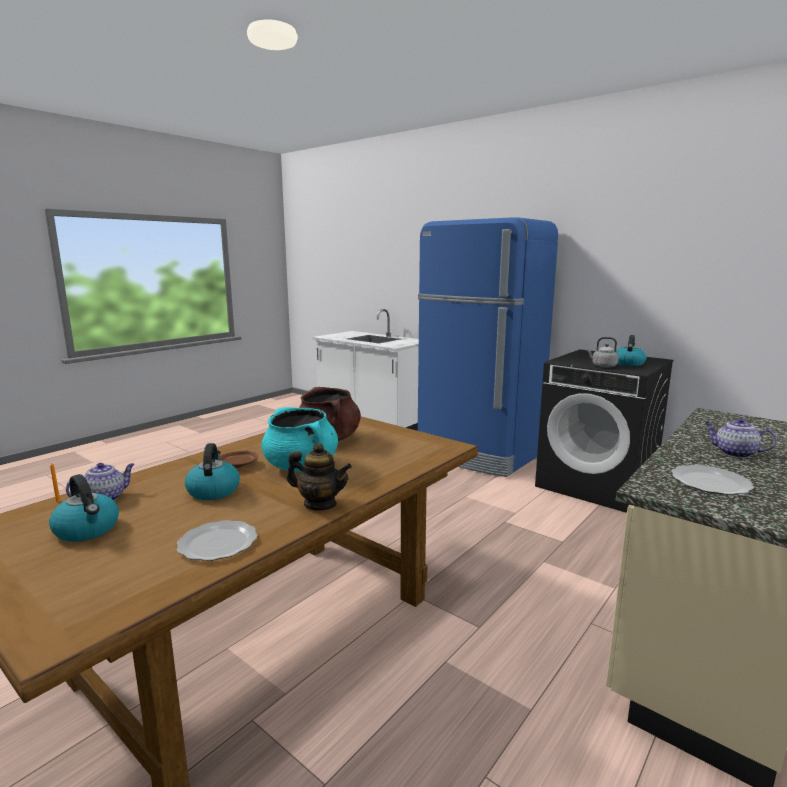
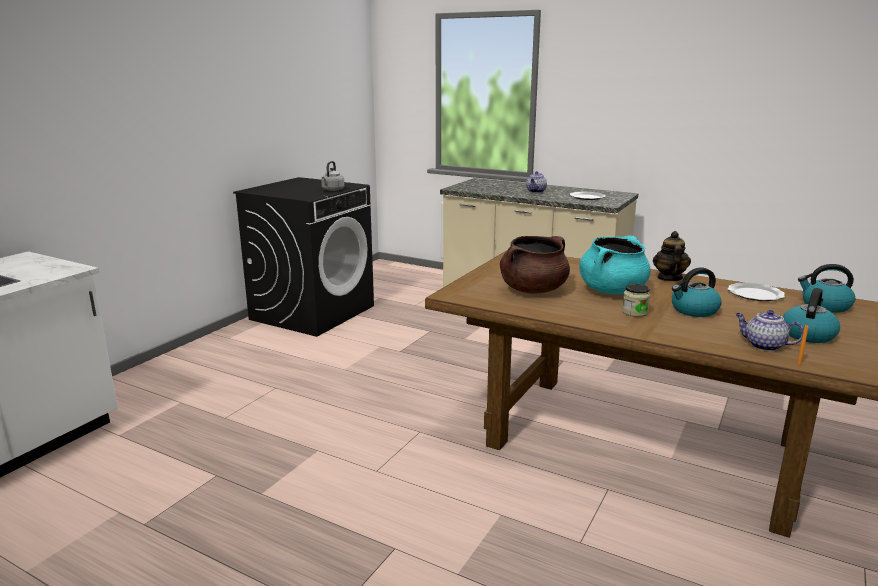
camera: 100 degrees left, 5 degrees up
(238, 465) = (634, 312): brown plate -> jar
(478, 454) = (210, 364): blue fridge -> none
(628, 363) = (319, 185): kettle -> kettle (825, 306)

